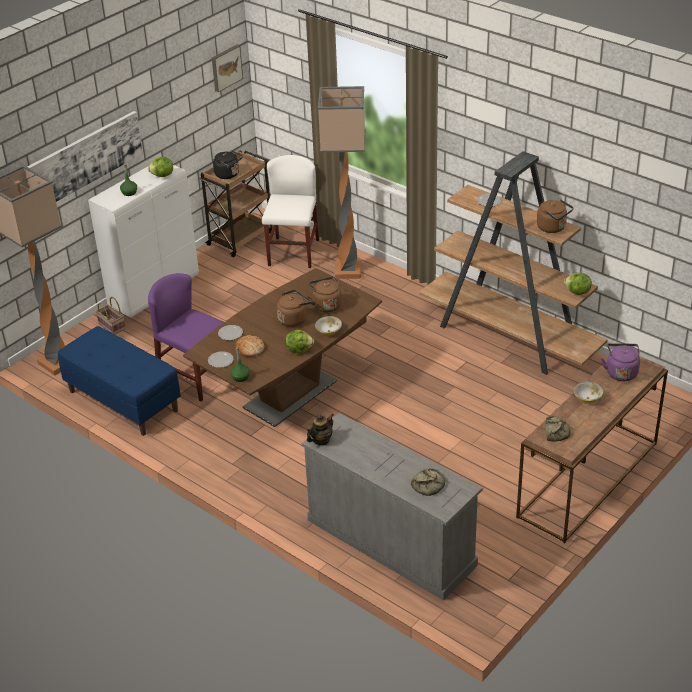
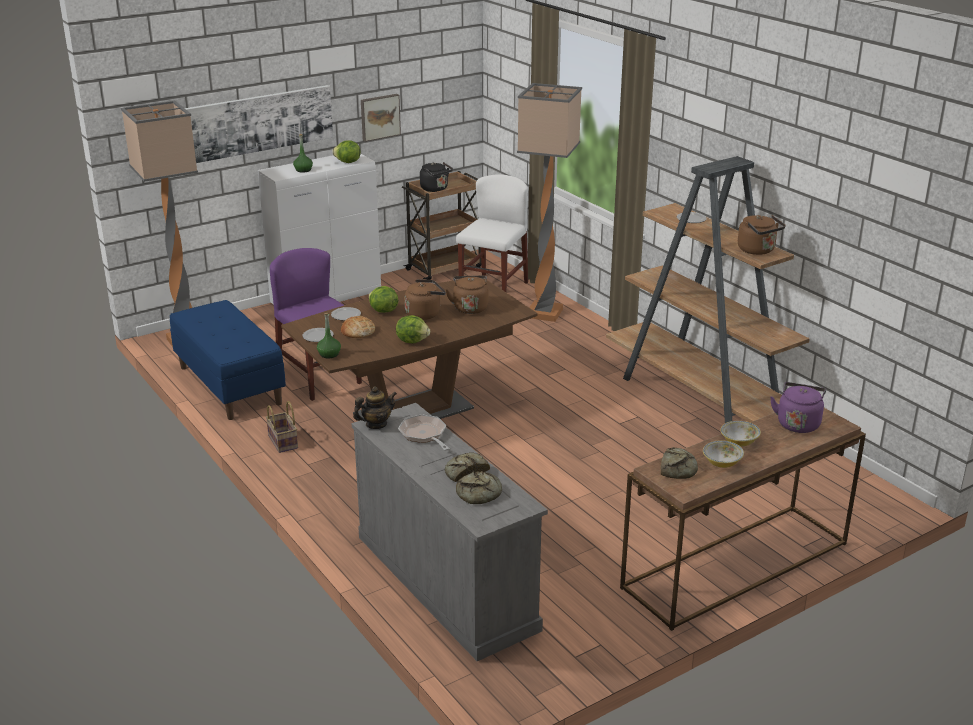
camera: 15 degrees right, 10 degrees down
(113, 326) = (264, 320): basket -> basket (284, 442)
(226, 67) = (451, 70): picture -> picture (379, 117)
(328, 331) = (457, 330): bowl -> bowl (722, 463)
(362, 442) = (424, 435): none -> frying pan
(409, 468) = (465, 471): none -> bread
(577, 292) = (780, 340): lettuce -> lettuce (383, 311)

